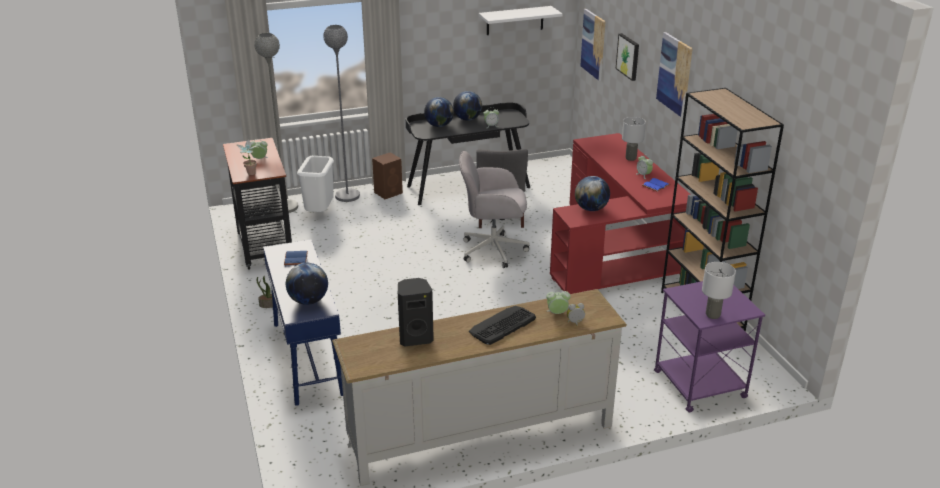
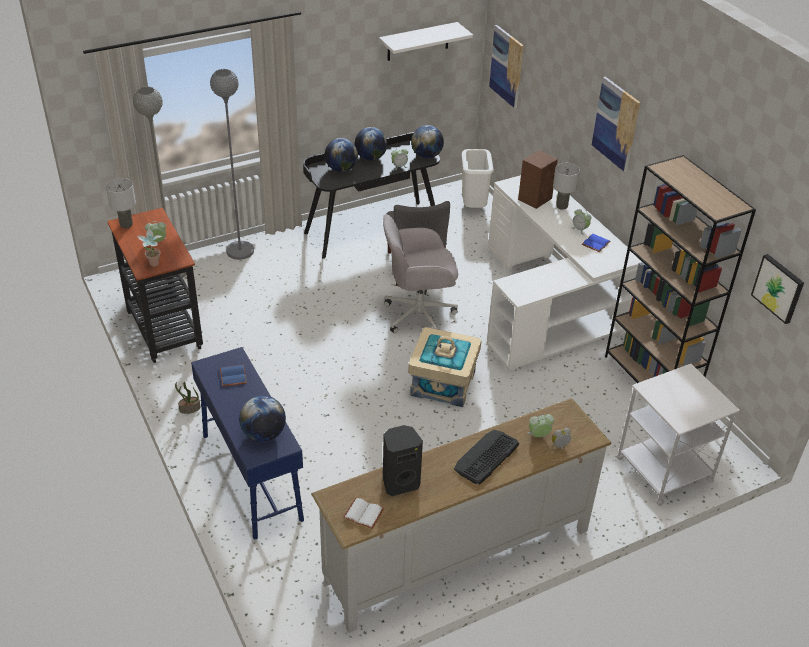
camera: 10 degrees left, 10 degrees up
(320, 213) = (215, 278): white trash can -> white trash can (474, 207)
(375, 357) = (364, 513): none -> white book
(389, 192) = (285, 243): brown speaker -> brown speaker (535, 198)
(502, 301) = (443, 383): none -> beige storage box
(591, 209) = (533, 279): globe -> globe (426, 156)
(617, 250) = (549, 305): red desk -> white desk
(628, 56) = (554, 91): picture -> picture (778, 288)
(698, 385) = (663, 471): purple cart -> white cart
(712, 316) = (689, 416): white table lamp -> white table lamp (126, 225)

